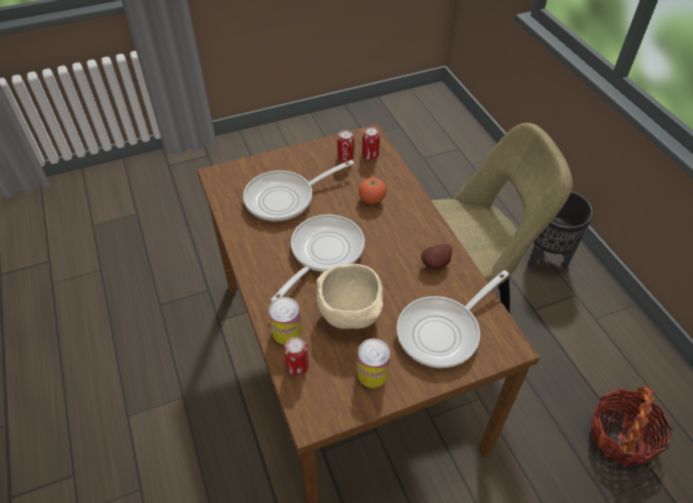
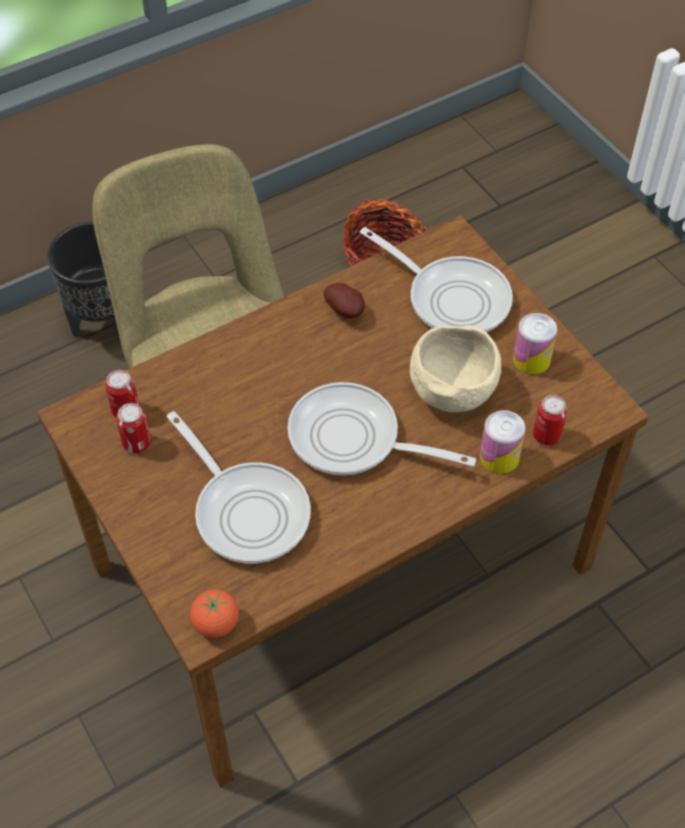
camera: 100 degrees left, 5 degrees up
(372, 199) = (231, 395): tomato -> tomato (216, 623)

